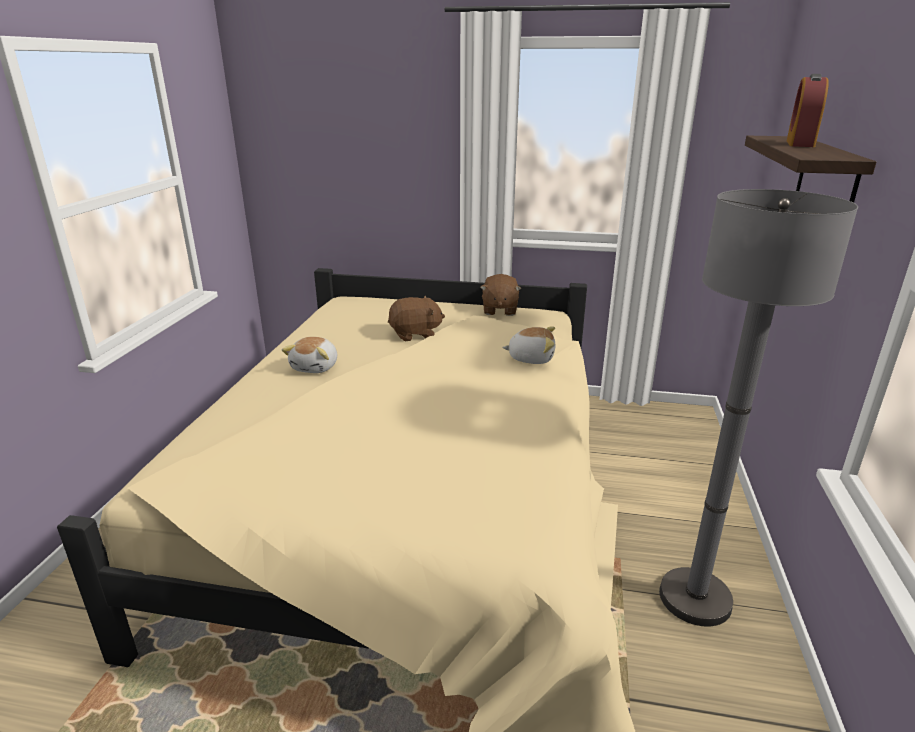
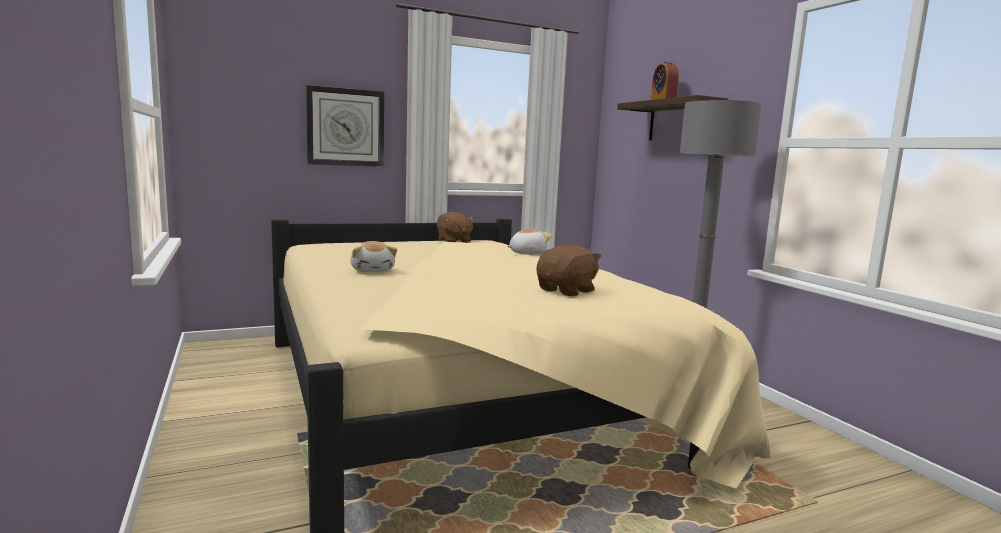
camera: 35 degrees left, 15 degrees down
(398, 165) = (345, 127): none -> wall clock
(415, 334) = (417, 252): brown plush toy -> brown plush toy (567, 291)

